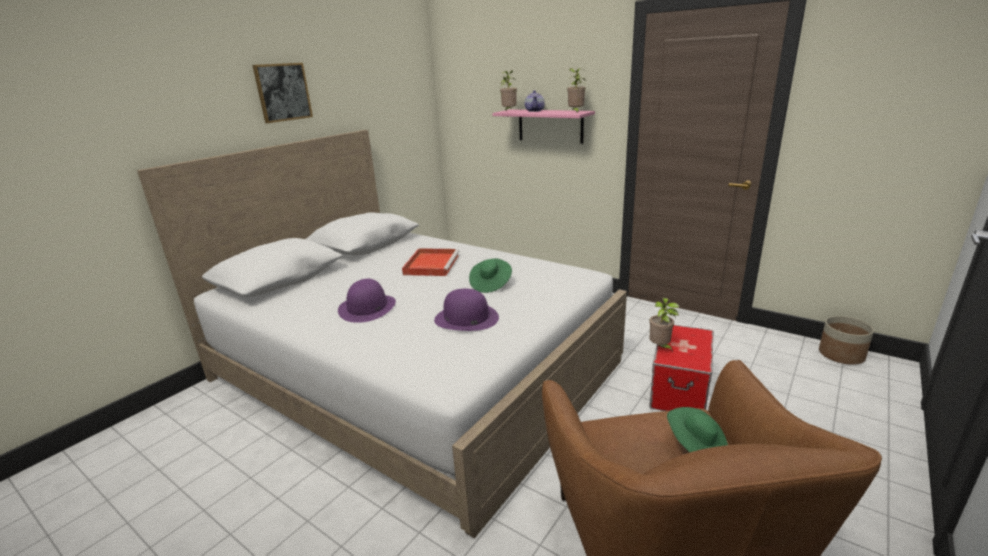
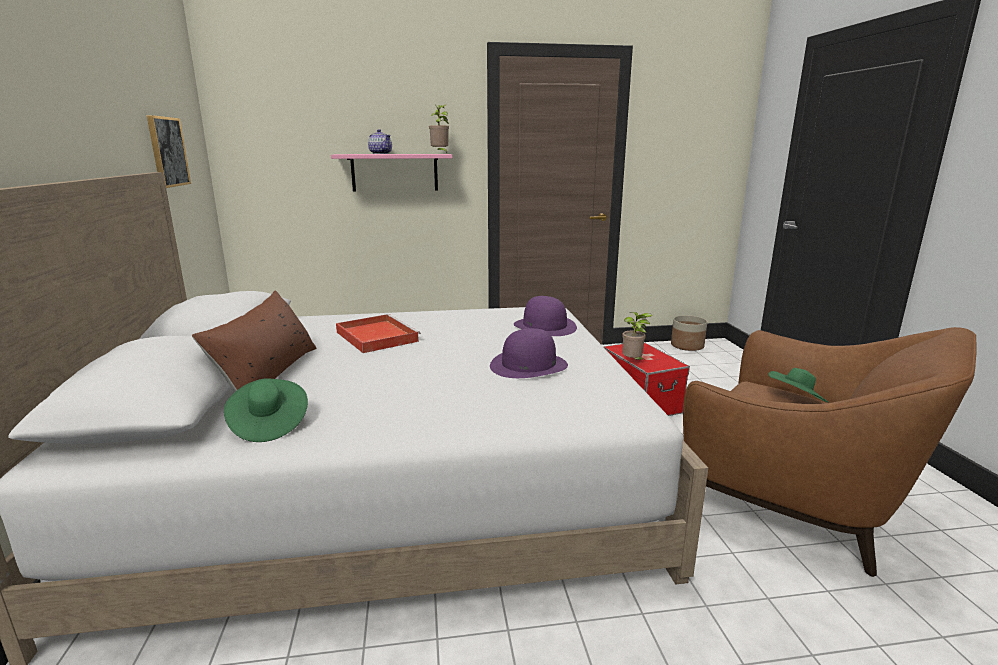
camera: 45 degrees left, 5 degrees down
(283, 92) = (57, 89): picture -> picture (167, 152)
(341, 274) = (268, 374): none -> brown pillow
(367, 308) = (395, 391): purple hat -> purple hat (545, 326)
(490, 284) = (485, 336): green hat -> green hat (268, 425)
(509, 112) = (352, 154): potted plant -> none

